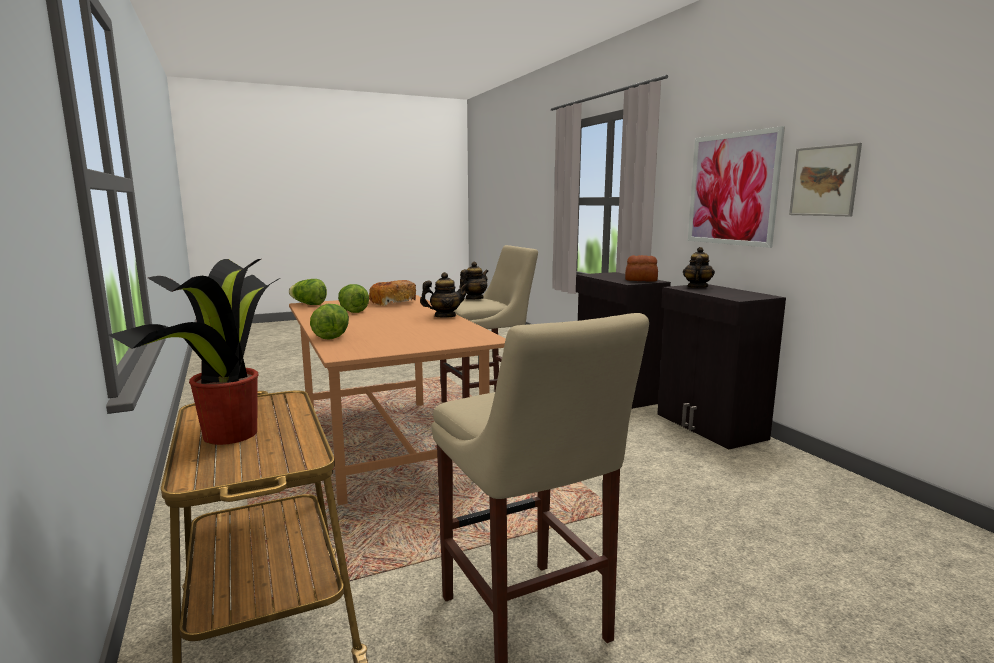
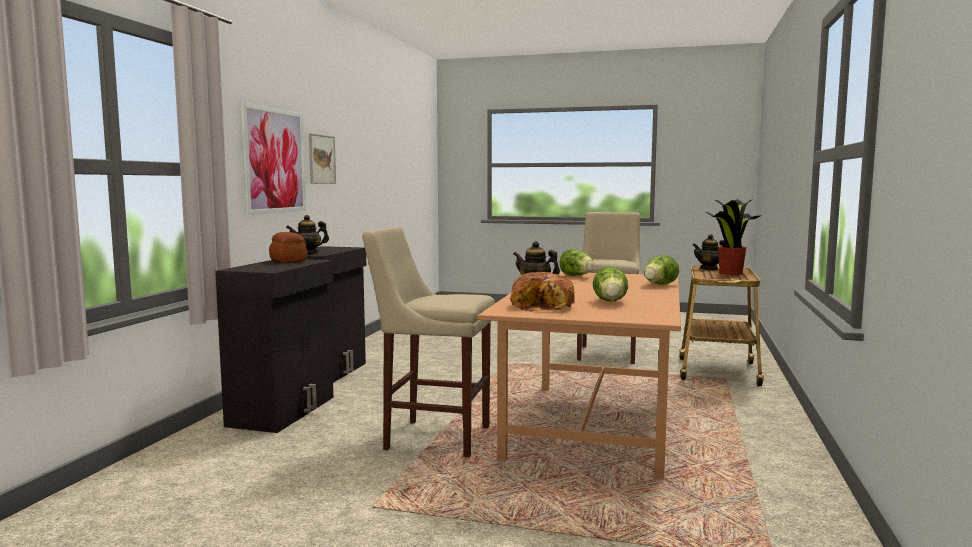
camera: 140 degrees left, 5 degrees down
(308, 304) = (653, 318): lettuce -> lettuce (577, 276)
(474, 299) = (436, 300): teapot -> teapot (709, 269)

